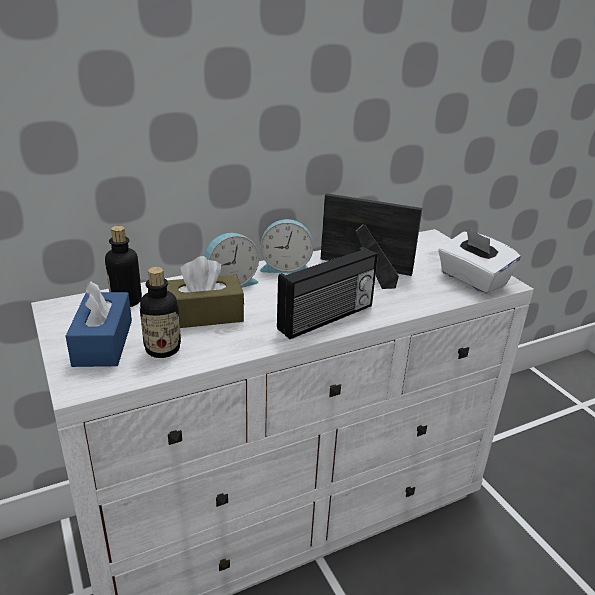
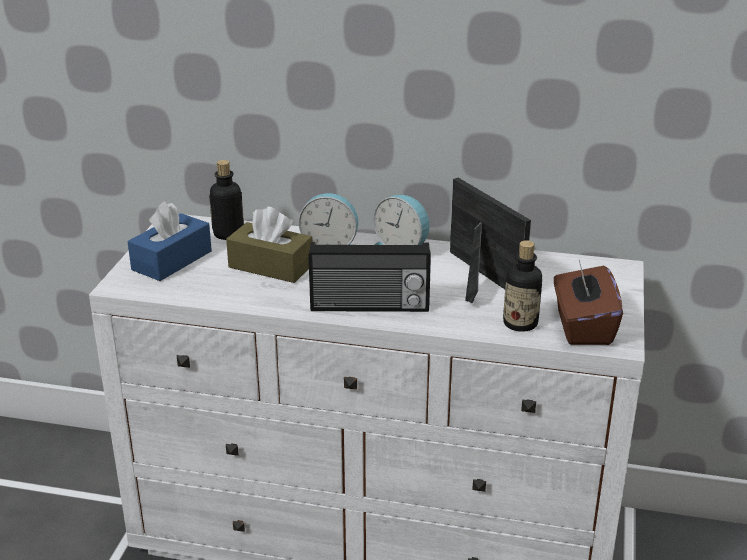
camera: 40 degrees right, 0 degrees up
(162, 349) = (205, 281): bottle -> bottle (520, 323)
(472, 280) = (582, 327): white tissue box -> brown tissue box

